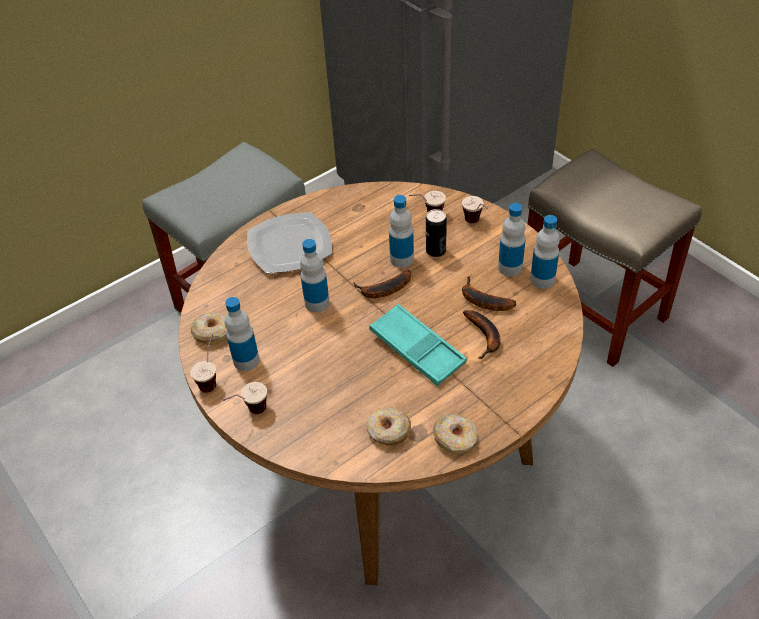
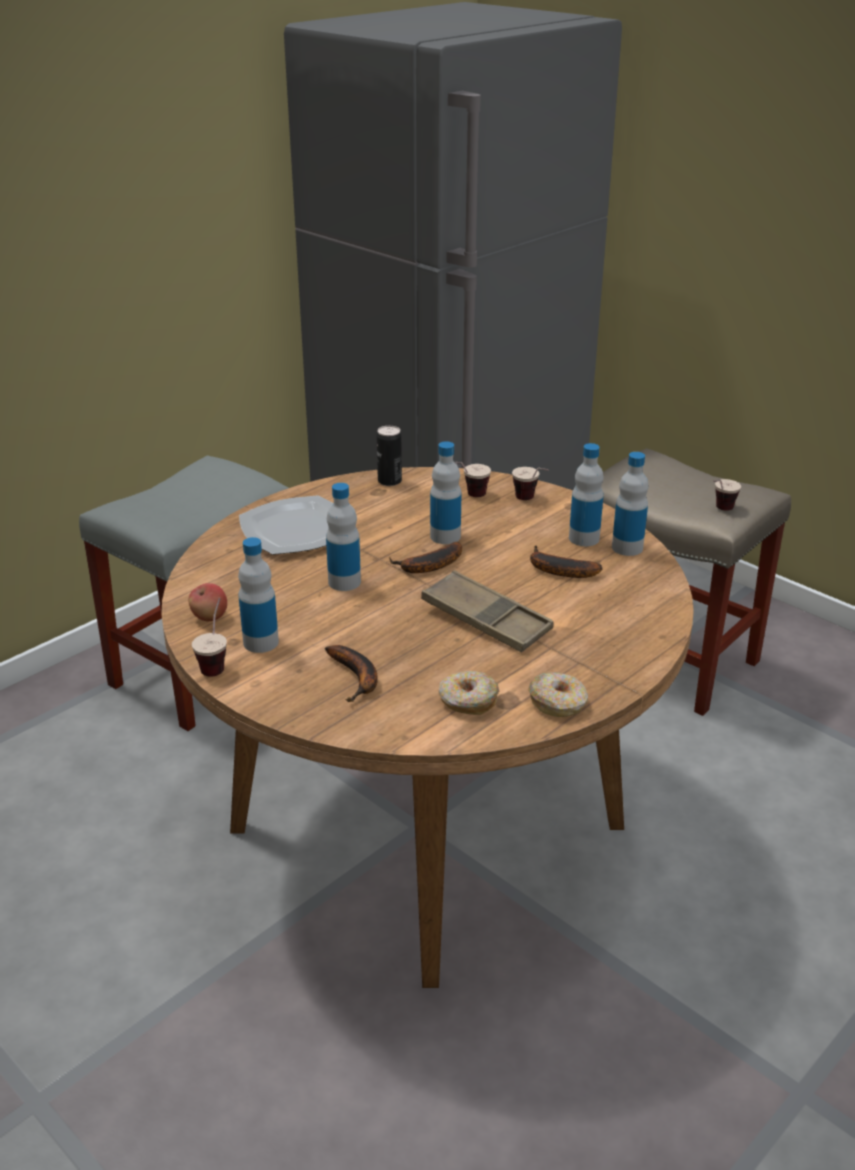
camera: 10 degrees left, 15 degrees down
(213, 332) = (209, 617): donut -> apple
(249, 413) = (275, 694): cup -> cup (719, 511)
(417, 349) = (486, 619): turquoise tray -> brown tray
(436, 250) = (486, 527): can -> can (389, 481)
(485, 337) = (570, 603): banana -> banana (357, 678)

